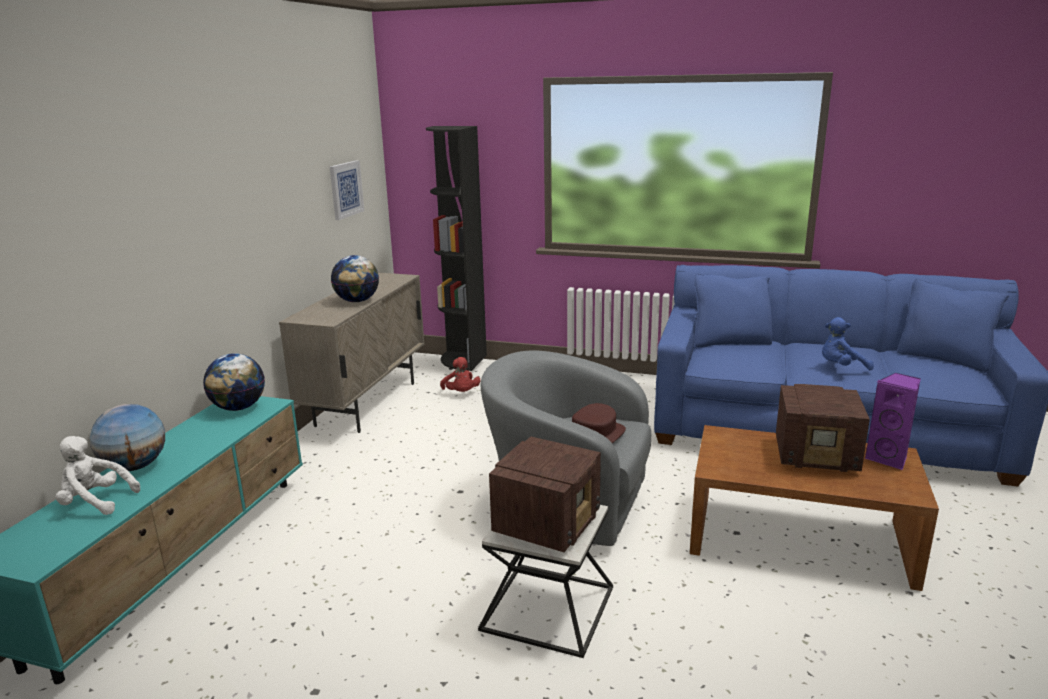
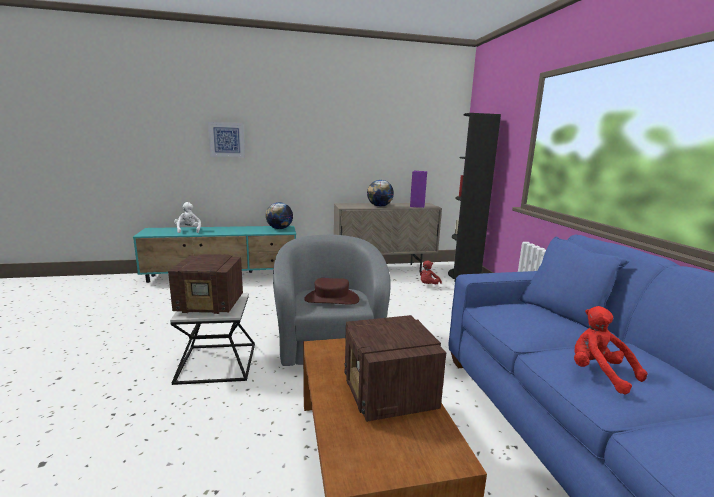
camera: 60 degrees right, 5 degrees down
(135, 467) = (217, 228): globe -> none
(345, 189) = (417, 149): picture -> picture (227, 140)
(841, 367) = (599, 373): blue plush toy -> red plush toy
(889, 459) = (430, 448): purple speaker -> purple speaker (417, 206)

